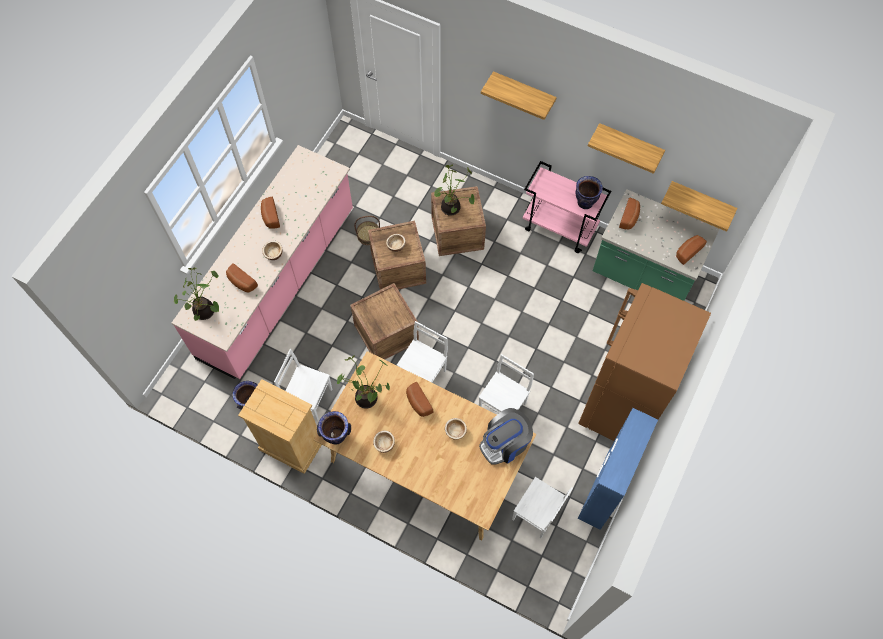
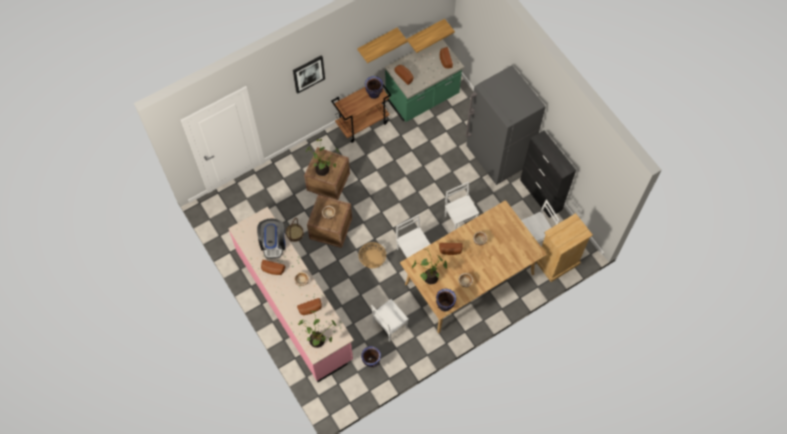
camera: 60 degrees left, 0 degrees up
(291, 445) = (414, 351): beige dresser -> beige dresser (557, 263)
(386, 333) = (372, 258): crate -> basket
(505, 443) = (502, 218): coffee machine -> coffee machine (273, 243)
(523, 92) = (308, 73): shelf -> picture
(560, 228) = (362, 123): pink cart -> brown cart
(604, 490) = (541, 195): blue cabinet -> black cabinet
(621, 406) = (497, 158): brown fridge -> grey fridge

